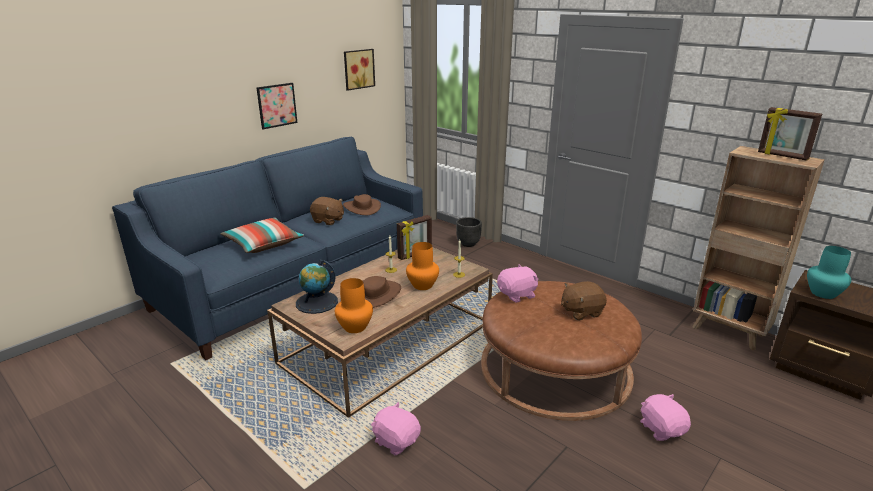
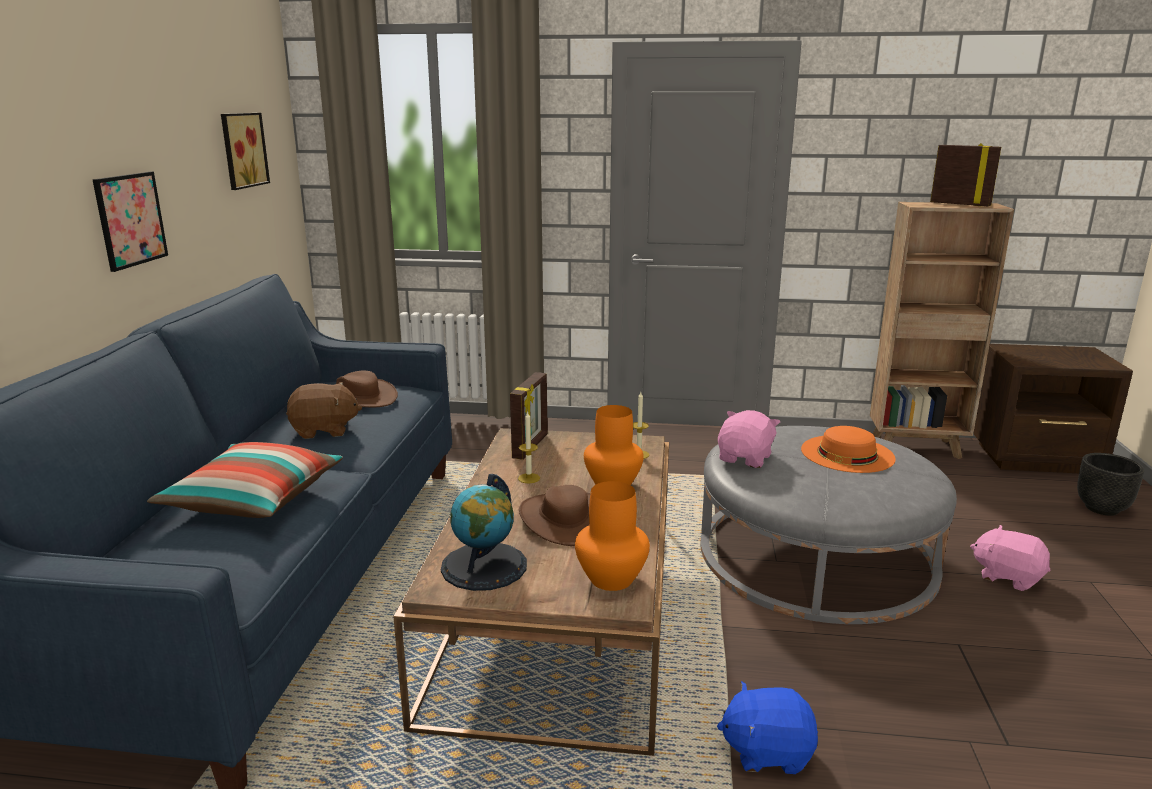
camera: 35 degrees left, 5 degrees down
(396, 441) = (767, 751): pink plush toy -> blue plush toy
(468, 244) = (492, 433): black planter -> black planter (1100, 508)
(555, 368) = (816, 554): brown ottoman -> grey ottoman
(581, 312) = (847, 454): brown plush toy -> orange hat
(782, 156) = (960, 204): picture frame -> picture frame turned 150 degrees counterclockwise
(823, 293) = (1038, 360): turquoise vase -> none

